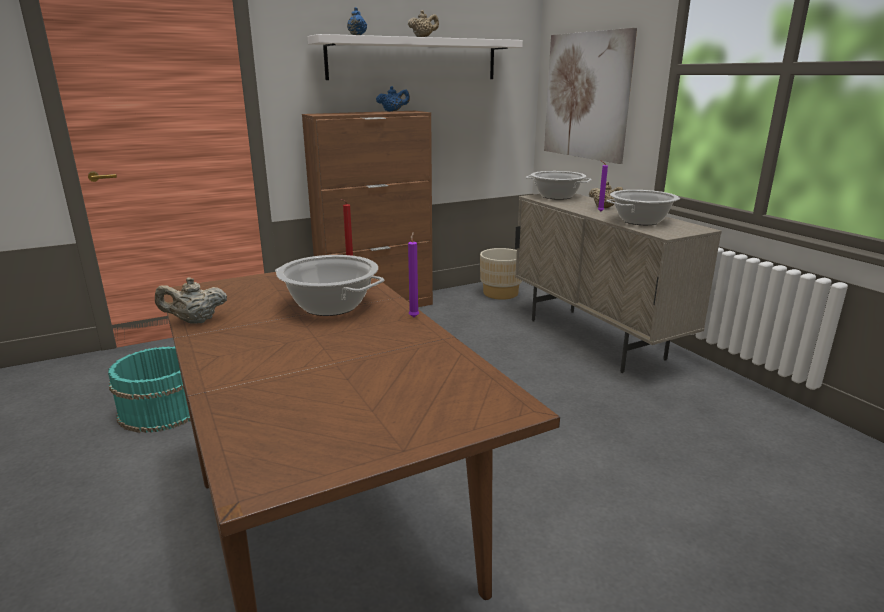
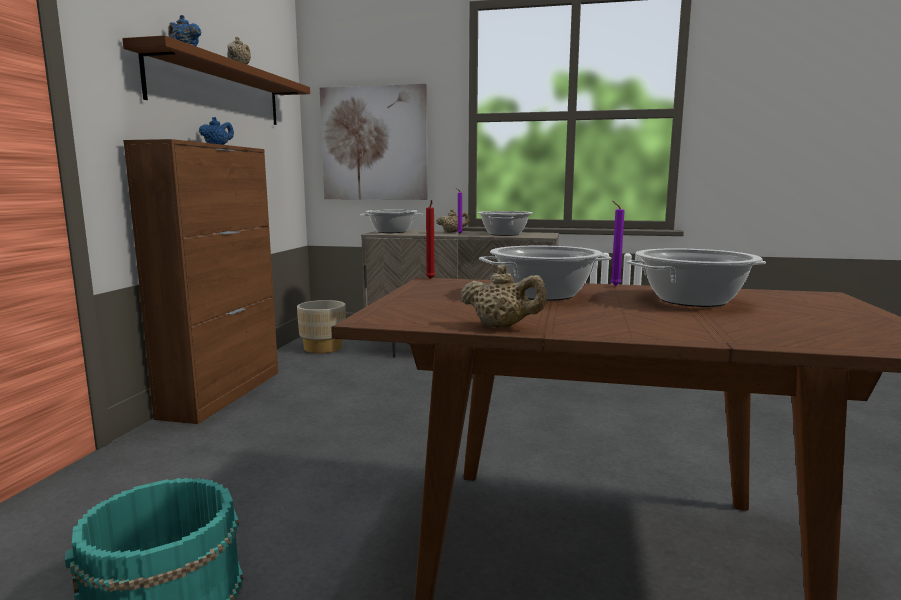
camera: 50 degrees left, 10 degrees down
(195, 321) = (502, 327): beige teapot -> beige teapot turned 90 degrees counterclockwise
(378, 355) = (692, 300): none -> cooking pot
(414, 59) = (219, 91): white shelf -> brown shelf

